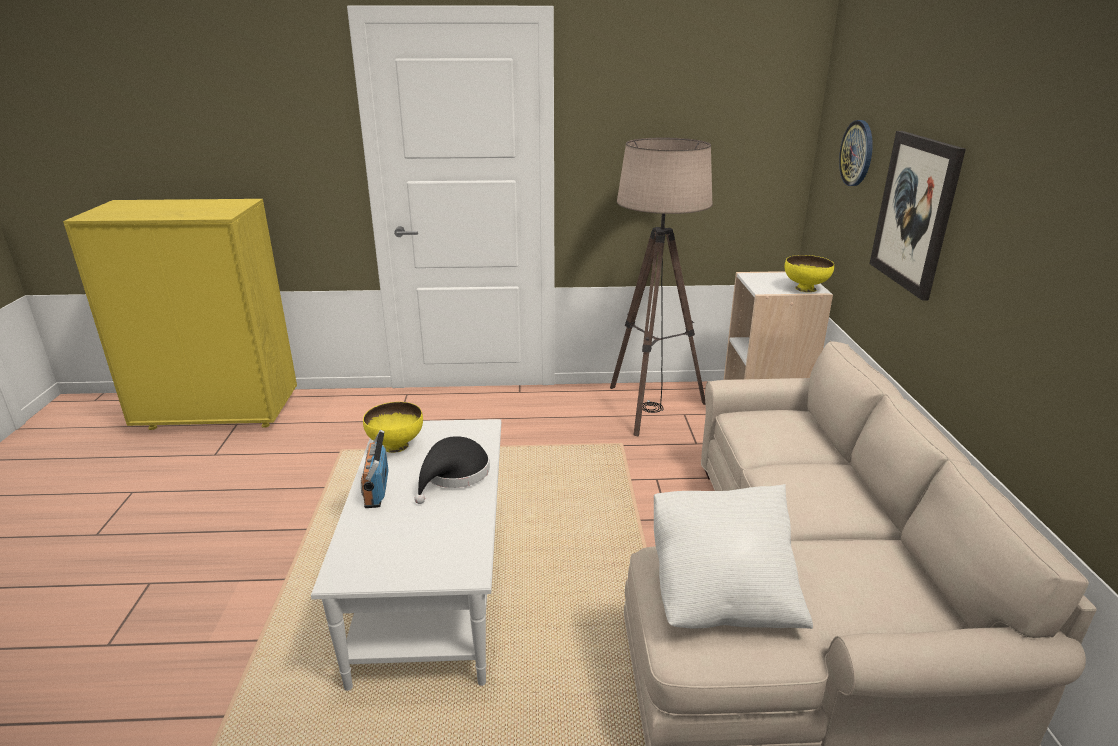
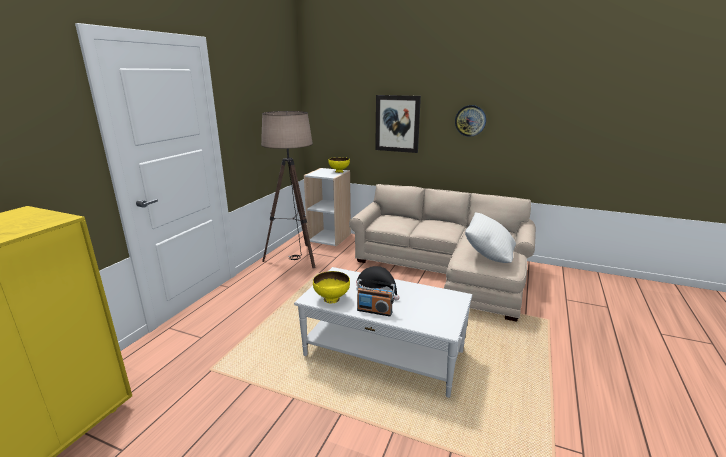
camera: 65 degrees left, 5 degrees down
(857, 153) = (344, 108): wall clock -> wall clock (470, 120)

